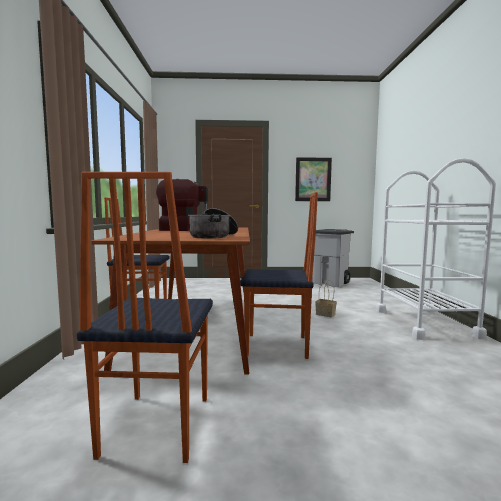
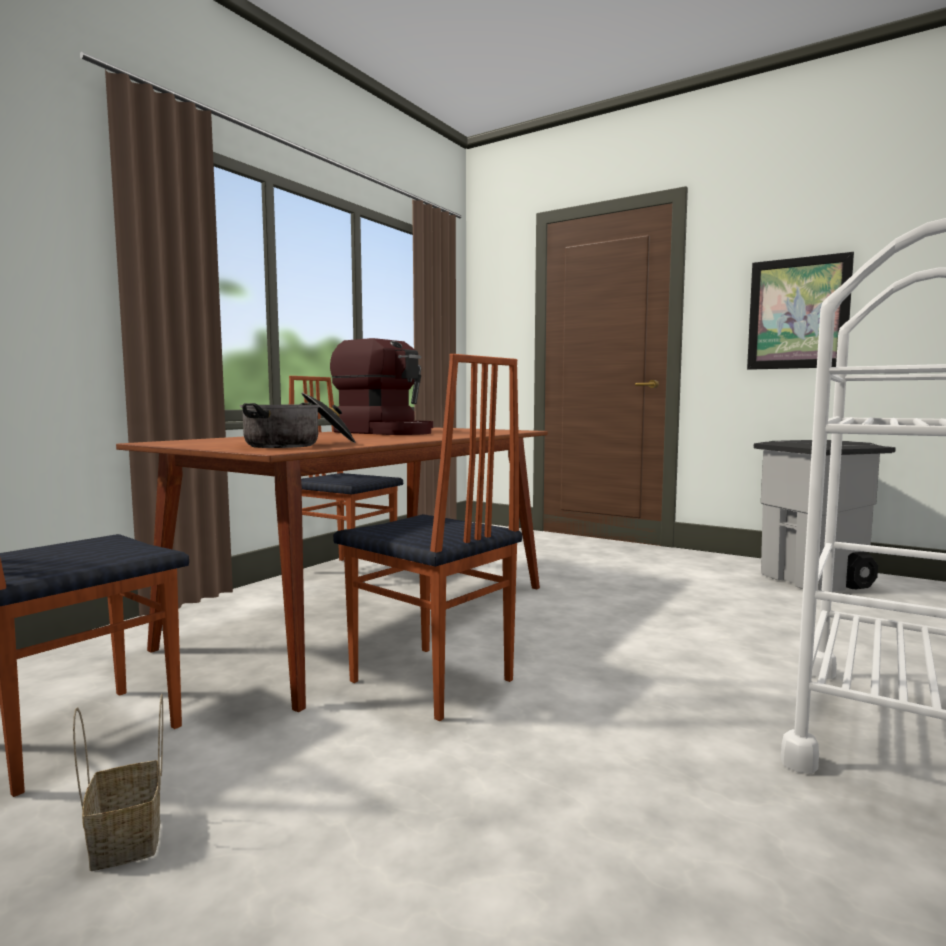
camera: 35 degrees right, 0 degrees up
(326, 314) = (657, 647): basket -> basket (128, 841)

